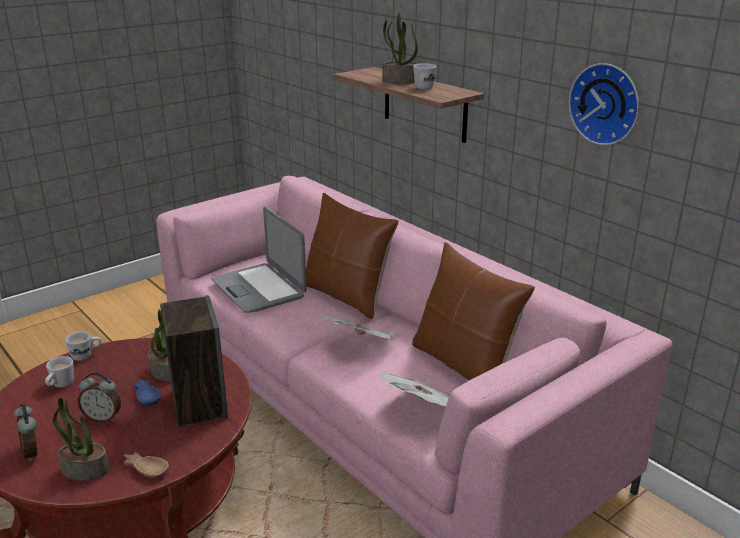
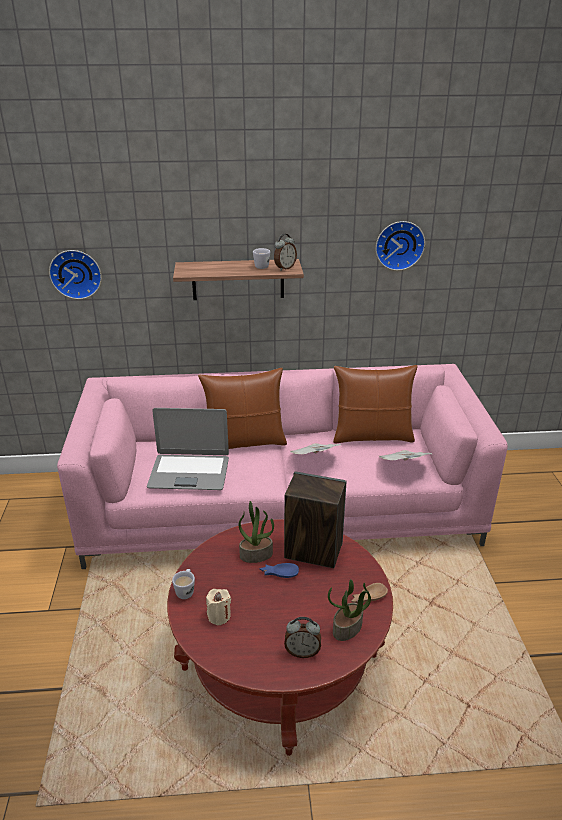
camera: 55 degrees left, 5 degrees up
(60, 385) = (219, 616): white mug -> beige candle
(103, 418) = (288, 603): alarm clock -> alarm clock (284, 268)
(307, 60) = (76, 273): none -> wall clock
(399, 81) = (233, 267): potted plant -> none

